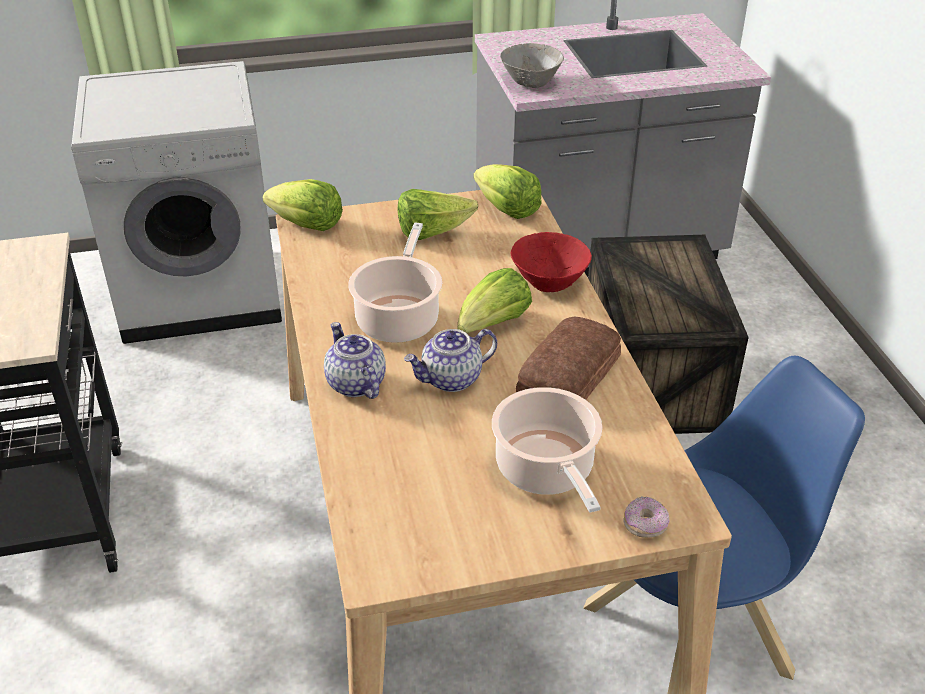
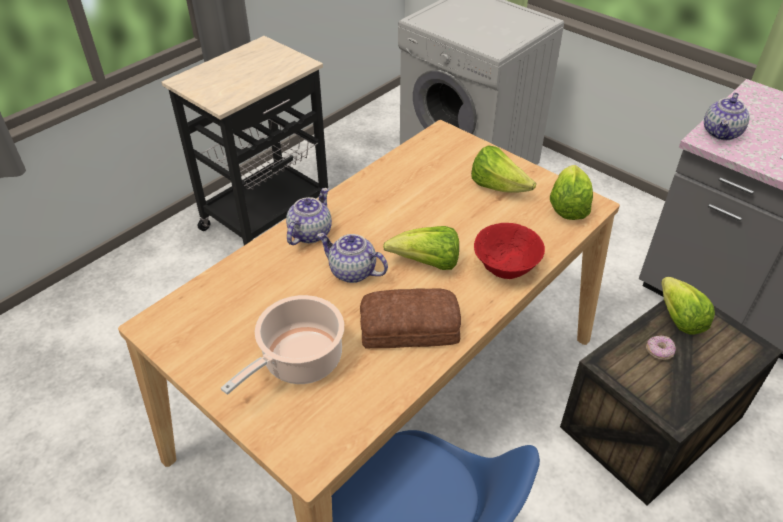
camera: 55 degrees right, 5 degrees up
(307, 225) = (443, 135): lettuce -> lettuce (679, 318)
(399, 318) = (391, 218): cooking pot -> none
(531, 82) = (721, 133): grey bowl -> teapot
(645, 525) = (283, 441): donut -> donut (659, 352)

